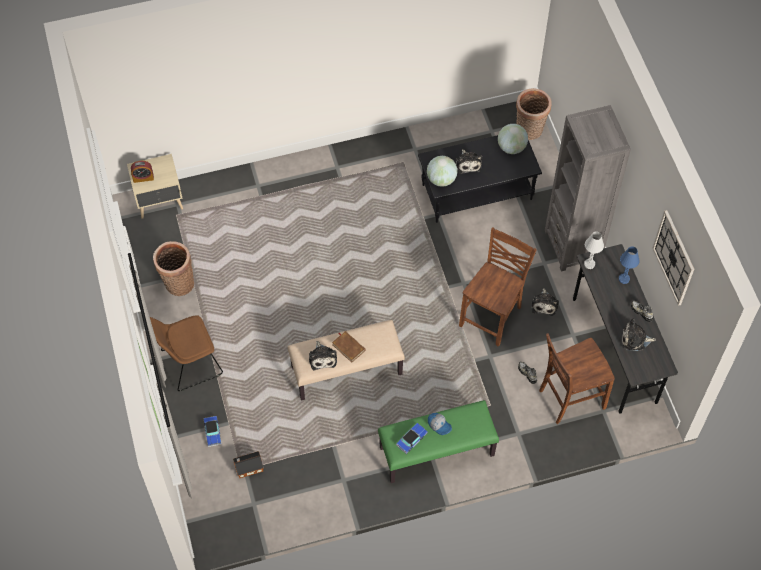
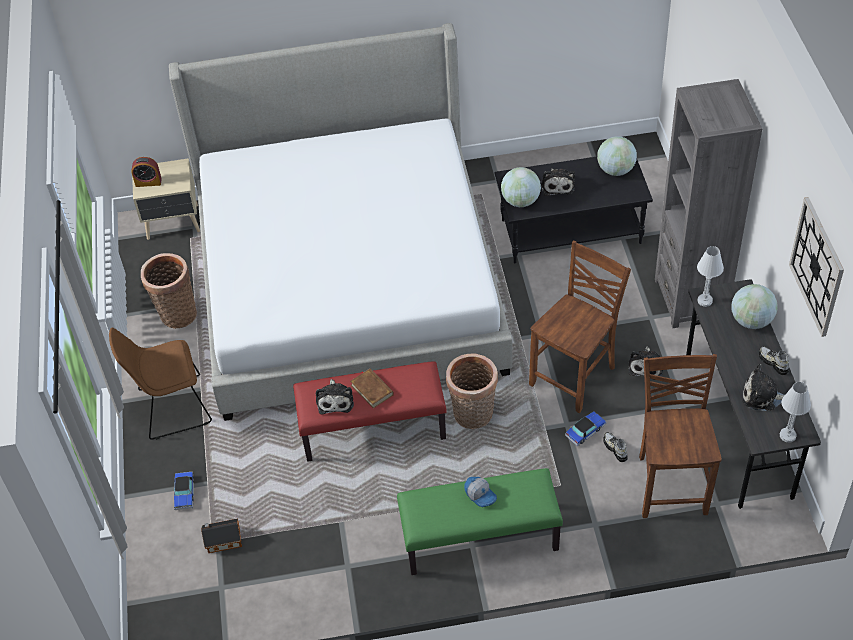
camera: 10 degrees right, 10 degrees down
(309, 248) = (348, 284): none -> bed
(347, 370) = (373, 428): beige bench -> red bench
(411, 439) = (440, 510): toy car -> toy car (585, 431)
(529, 131) = (645, 167): basket -> basket (473, 416)
(570, 398) = (671, 484): brown chair -> brown chair turned 105 degrees clockwise
(624, 279) = (751, 321): blue table lamp -> globe
(654, 369) = (787, 435): none -> white table lamp

